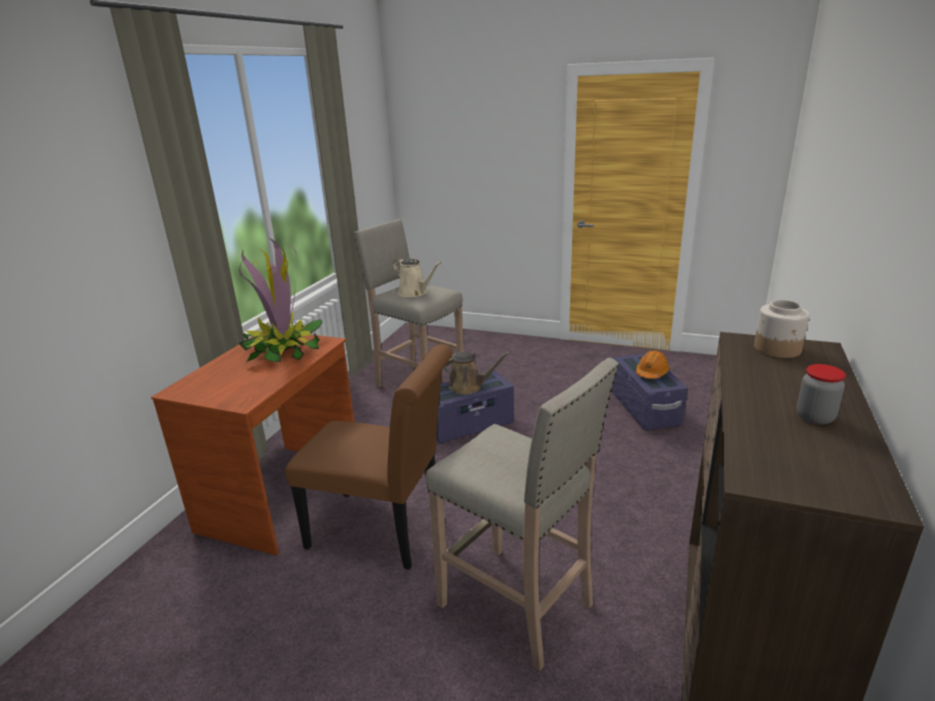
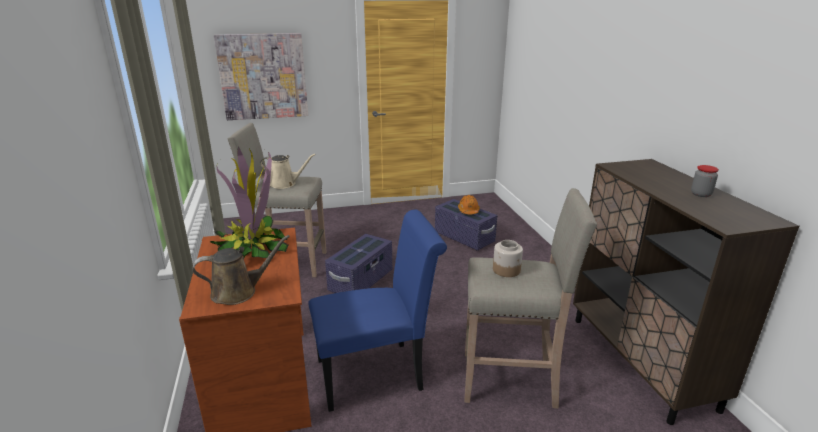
camera: 35 degrees left, 0 degrees up
(384, 531) = (377, 373): brown chair -> blue chair
(454, 168) = (263, 76): none -> picture
(468, 387) = (361, 250): brown watering can -> brown watering can (238, 292)
(778, 349) = (634, 167): jar -> jar (506, 270)

